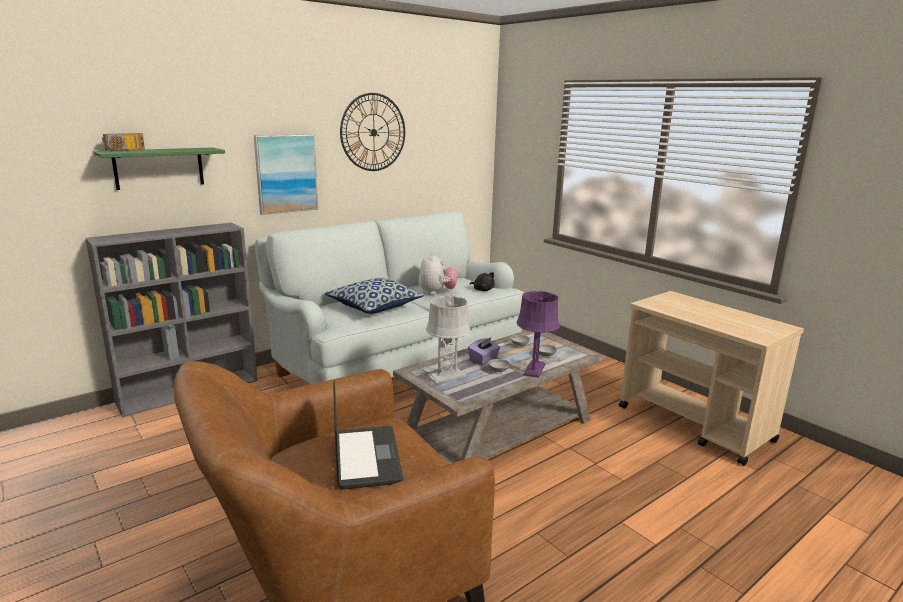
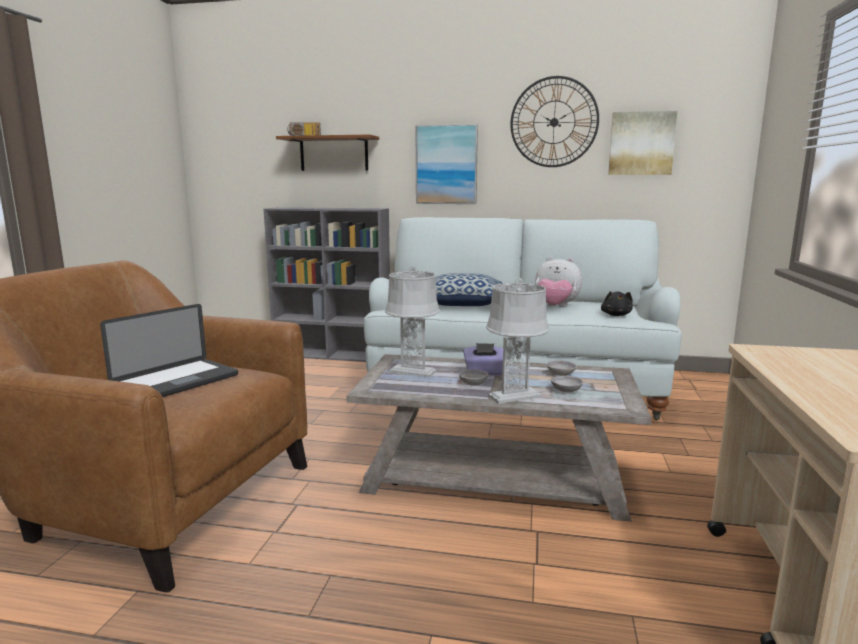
camera: 50 degrees right, 5 degrees down
(159, 168) = (334, 154): green shelf -> brown shelf
(432, 149) = (641, 143): none -> picture
(437, 292) = (555, 307): plush toy -> plush toy turned 60 degrees clockwise
(534, 369) = (515, 396): purple table lamp -> grey table lamp

